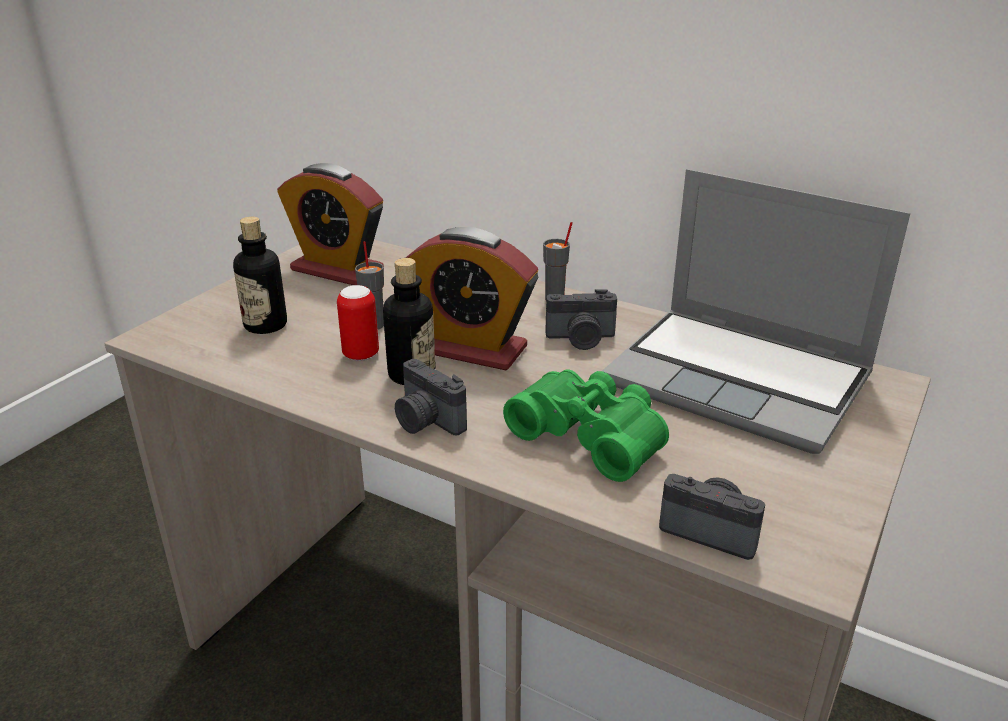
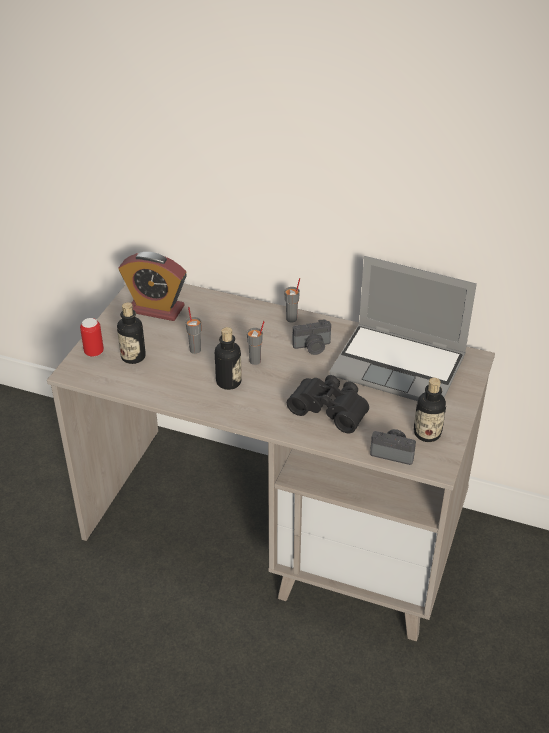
camera: 10 degrees left, 10 degrees up
(361, 355) = (196, 372): can -> can (94, 352)
(426, 421) = (246, 410): camera -> none
(472, 349) = (255, 361): alarm clock -> grey cup
(592, 435) = (330, 409): green binoculars -> black binoculars
(790, 501) = (427, 433): none -> bottle

